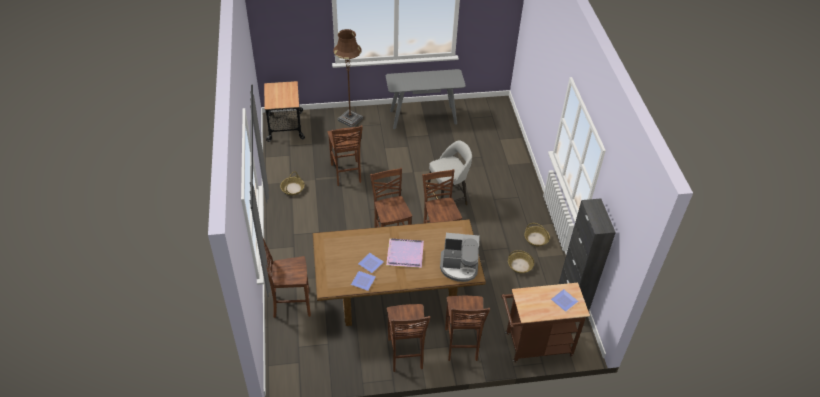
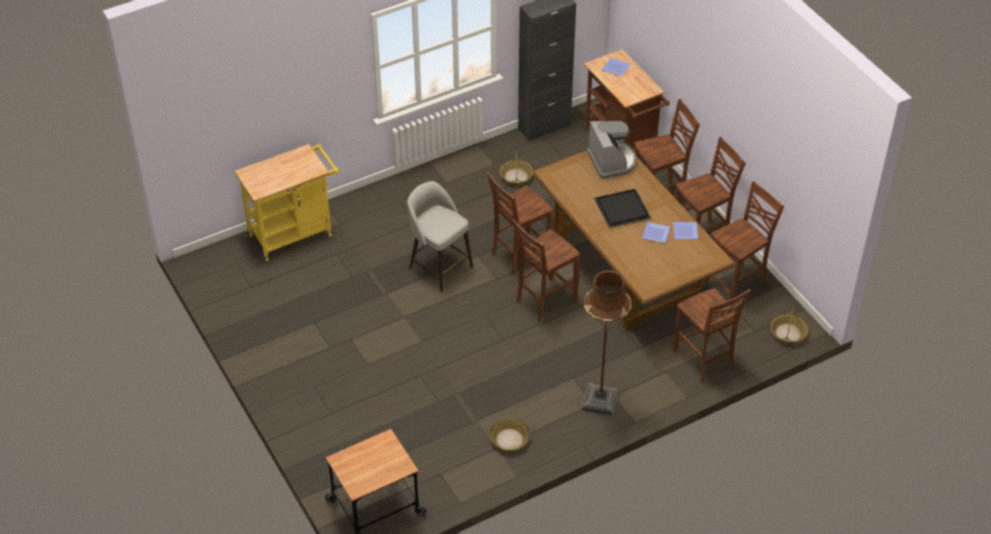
camera: 110 degrees left, 0 degrees up
(346, 174) = (446, 389): brown chair -> brown chair (736, 284)
(350, 119) = (319, 429): brown floor lamp -> brown floor lamp (600, 400)
(404, 253) = (621, 210): purple tray -> black tray
(423, 117) = (273, 340): grey console table -> none
(508, 144) = (295, 233): none -> yellow cart
(536, 239) = (465, 171): basket -> basket (788, 333)

